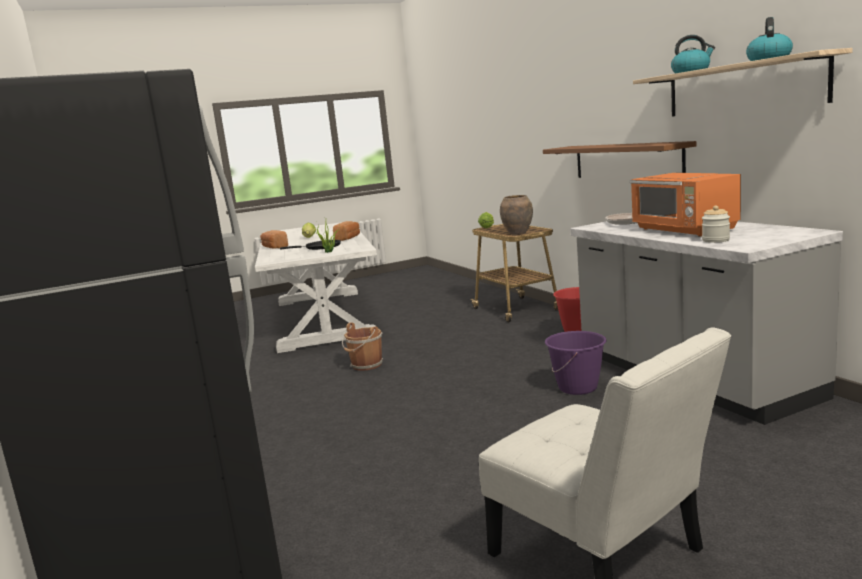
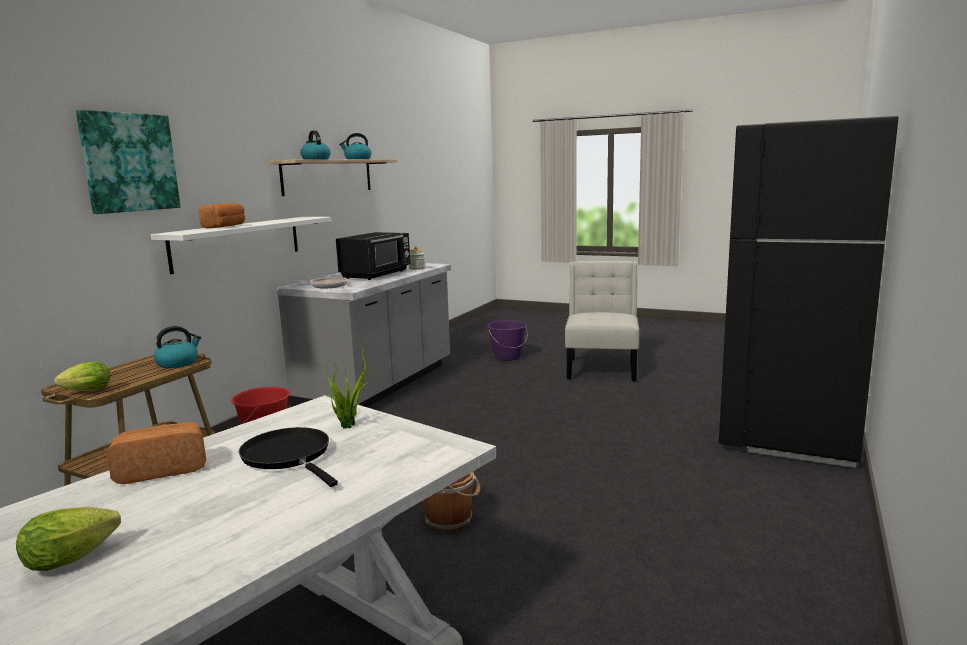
camera: 130 degrees left, 0 degrees up
(274, 247) = (264, 539): bread -> bread (225, 227)
(518, 233) = (178, 363): brown vase -> kettle
(563, 94) = (129, 162): none -> picture
(578, 387) = (426, 408): purple bucket -> purple bucket (507, 357)
(626, 161) = (238, 243): brown shelf -> white shelf
(684, 230) = (377, 274): orange microwave -> black microwave

